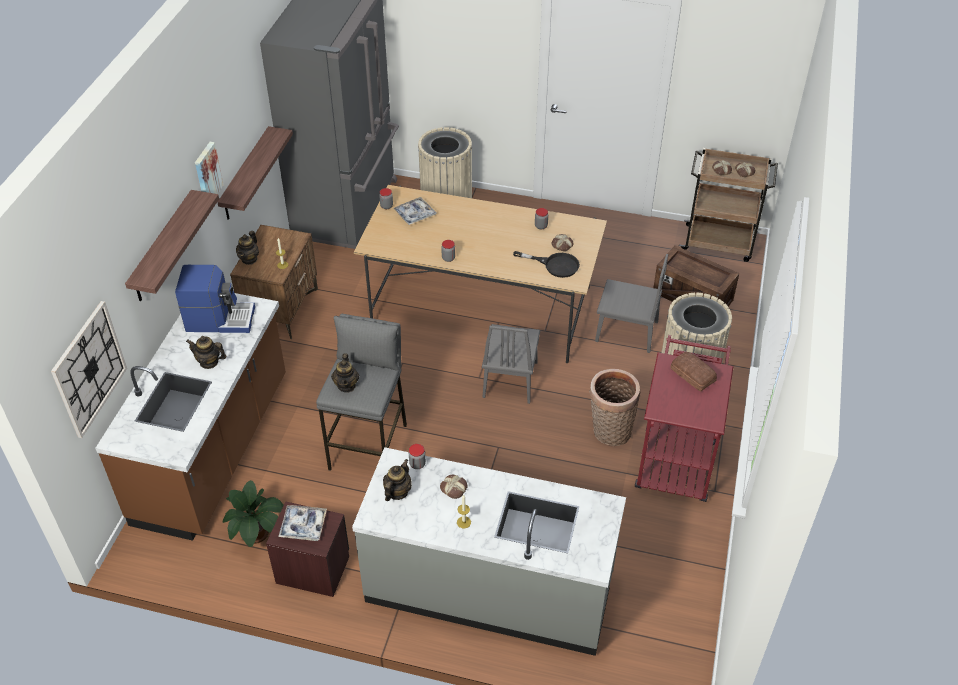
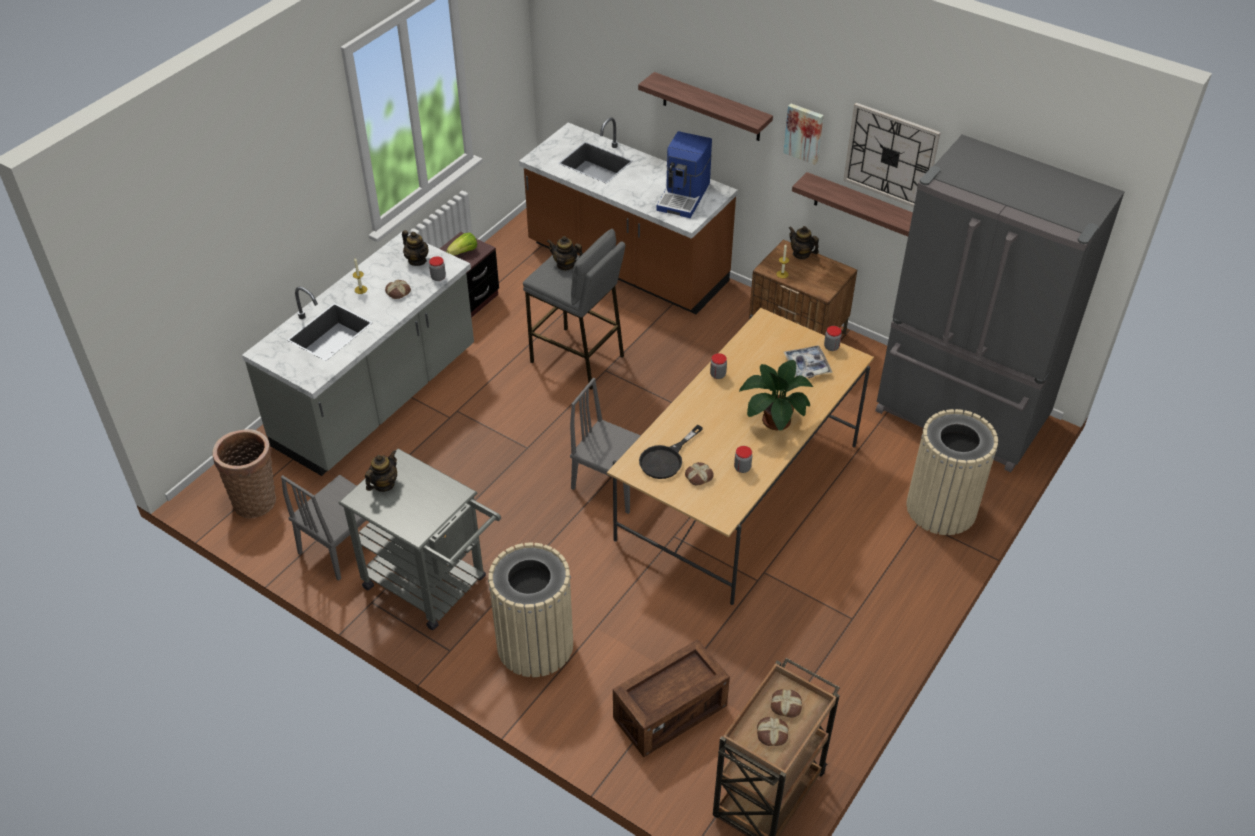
camera: 110 degrees right, 0 degrees up
(89, 369) = (590, 72): wall clock -> wall clock (891, 156)
(209, 362) = (630, 184): teapot -> teapot (384, 484)
(257, 534) = (521, 277): potted plant -> potted plant (774, 420)
(303, 526) = (463, 252): tray -> lettuce
(609, 431) = (498, 542): basket -> basket (256, 499)
(626, 331) = (638, 614): grey chair -> grey chair (343, 544)
(676, 456) = (433, 587): red cart -> grey cart
(692, 375) = (425, 505): bread -> none

